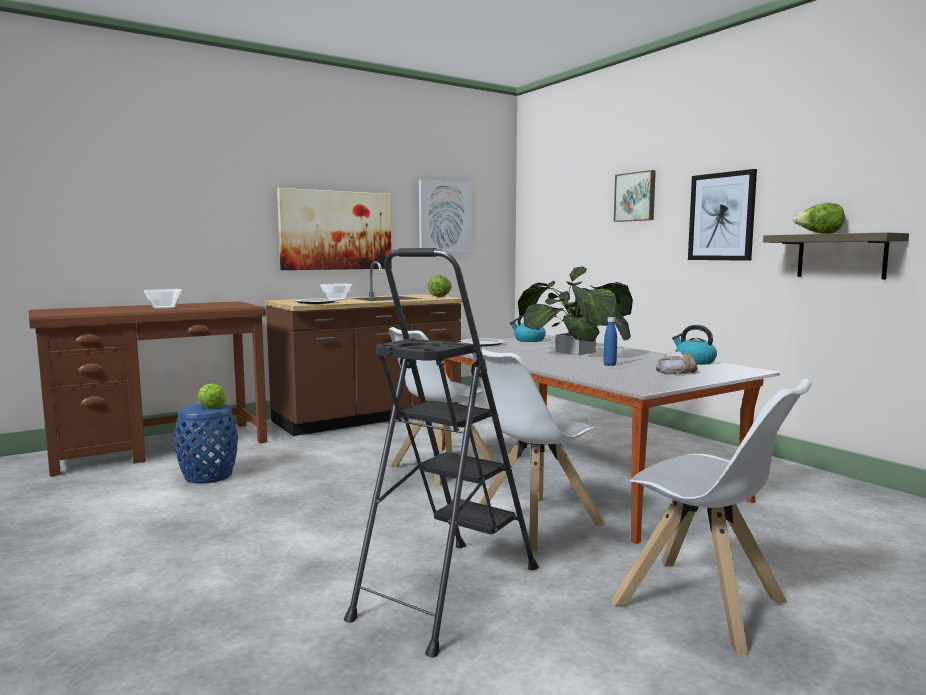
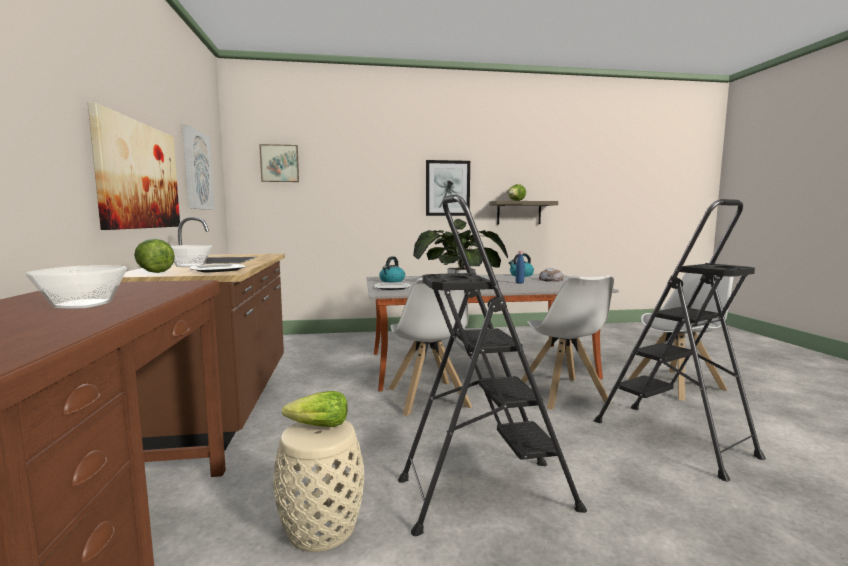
camera: 65 degrees left, 0 degrees up
(208, 476) = (321, 529): blue stool -> beige stool
(266, 510) = (484, 494): none -> step ladder
(440, 296) = (251, 254): lettuce -> lettuce (154, 272)
(635, 197) = (375, 169): picture -> picture (279, 163)

